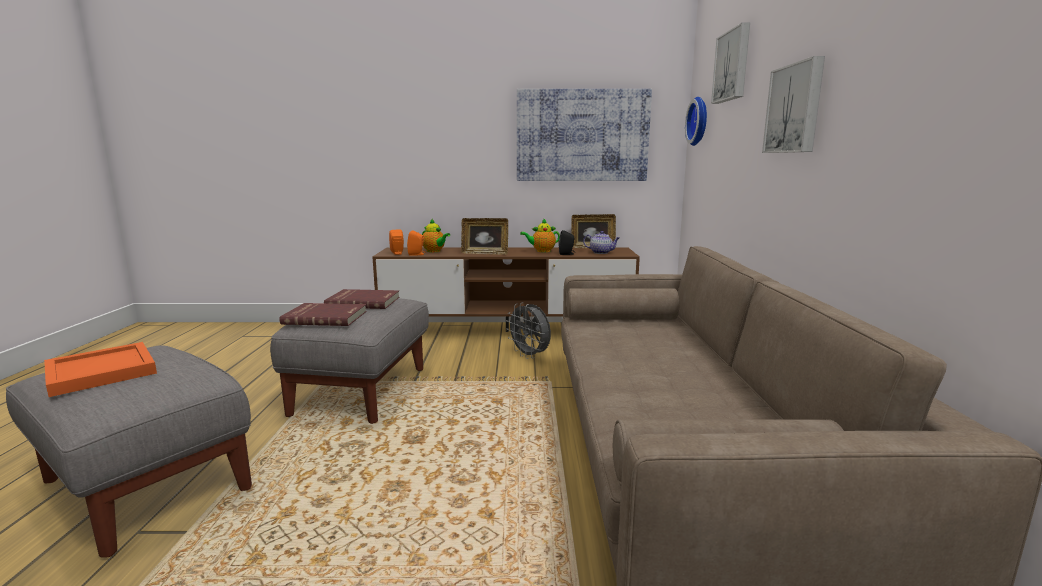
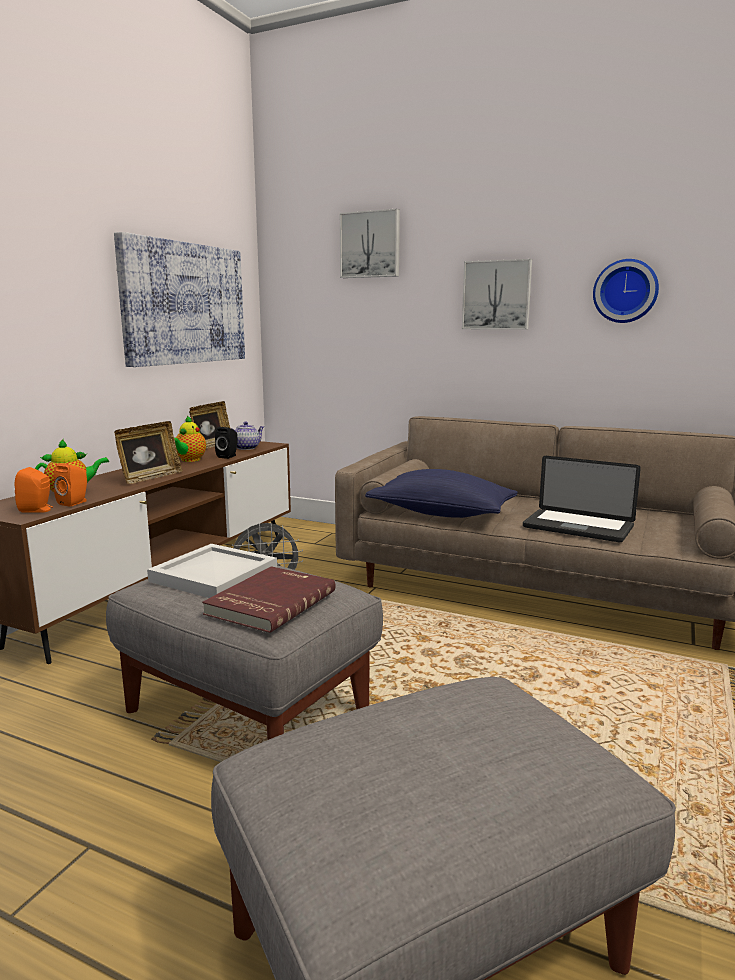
camera: 65 degrees left, 0 degrees up
(99, 372) = (414, 787): orange tray -> none
(363, 302) = (212, 575): red book -> white tray
(600, 336) = (441, 513): none -> blue pillow
(634, 390) = (578, 527): none -> laptop
(700, 121) = (298, 293): wall clock -> wall clock (625, 291)

